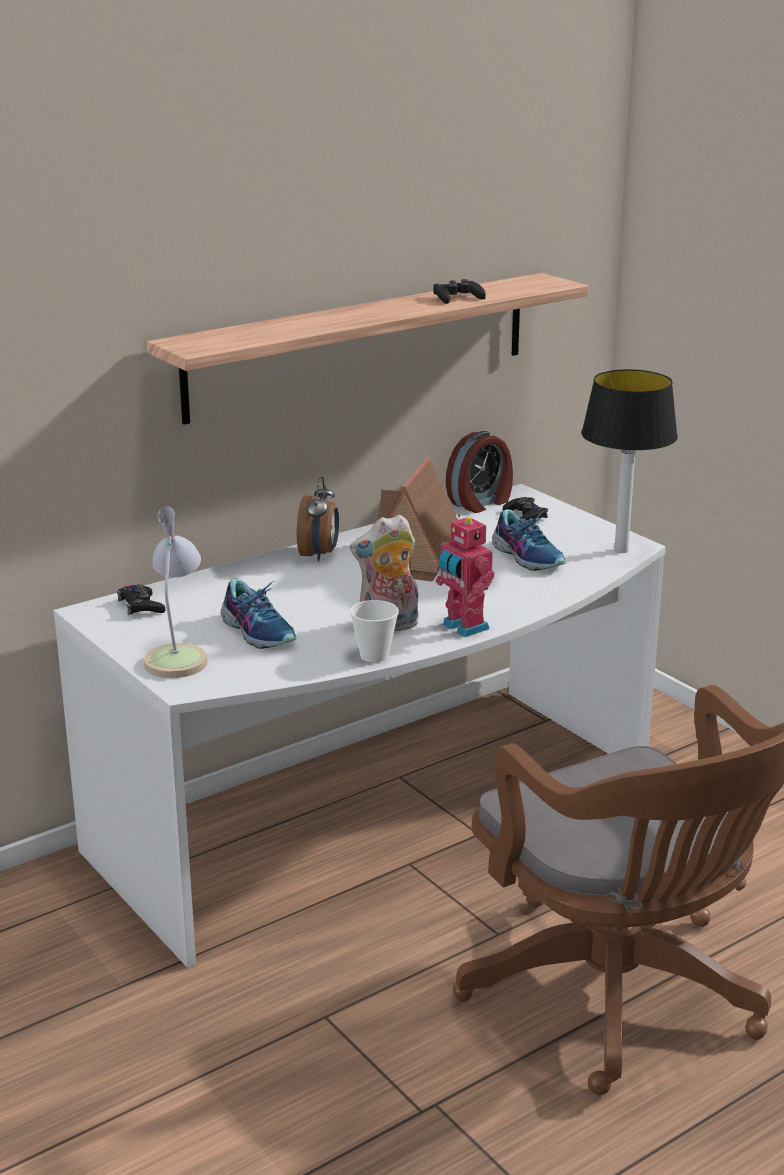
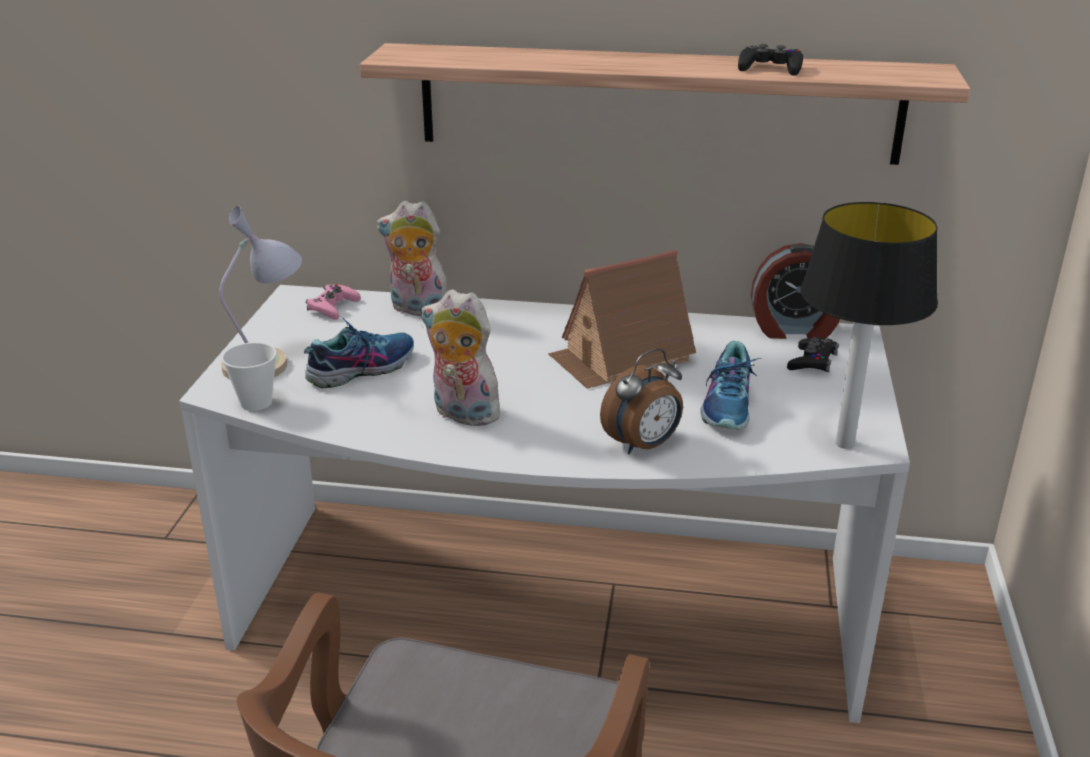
camera: 45 degrees right, 5 degrees up
(140, 606) = (333, 307): black game controller -> pink game controller
(210, 583) = (416, 310): none -> plush toy
(259, 631) = (361, 368): shoe -> shoe turned 135 degrees counterclockwise
(319, 555) = (547, 320): alarm clock -> alarm clock (643, 445)
(374, 656) = (393, 437): cup -> cup (256, 403)
(463, 627) = (519, 449): toy robot -> none

